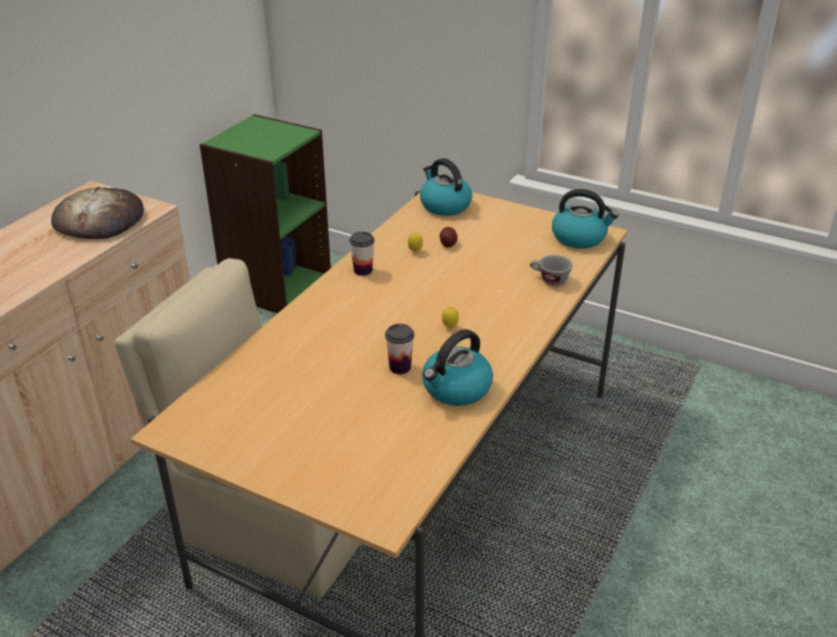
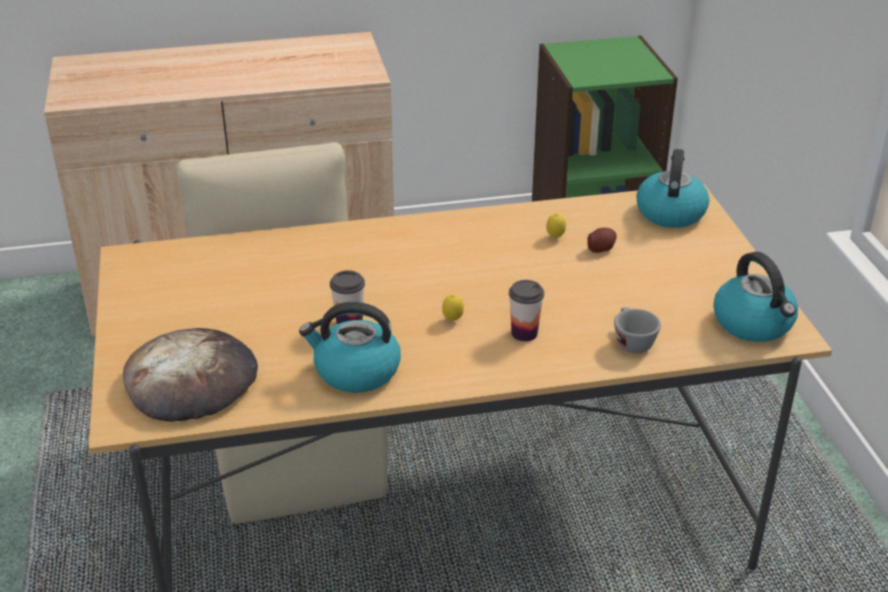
camera: 50 degrees right, 0 degrees up
(99, 219) = (319, 65): bread -> bread (191, 380)
(363, 270) = (477, 227): cup -> cup (524, 333)

